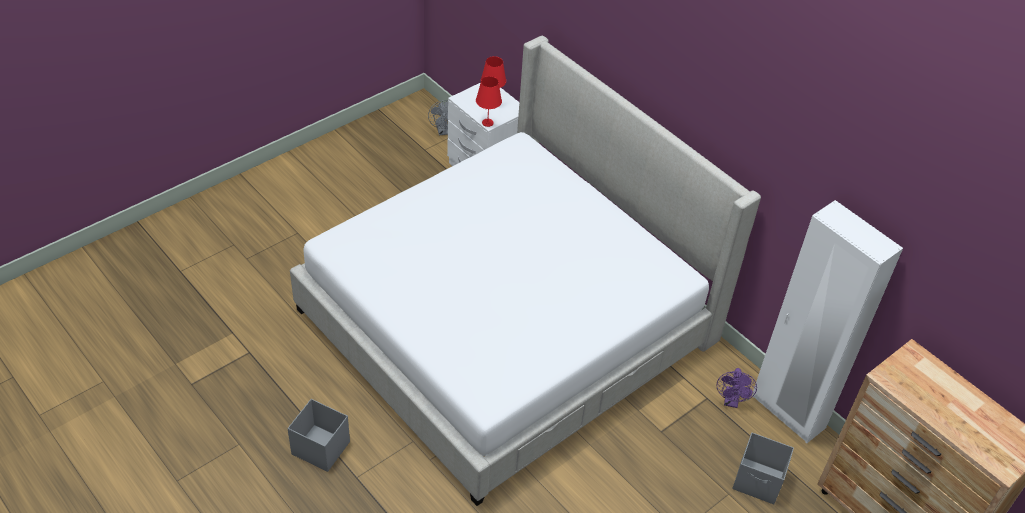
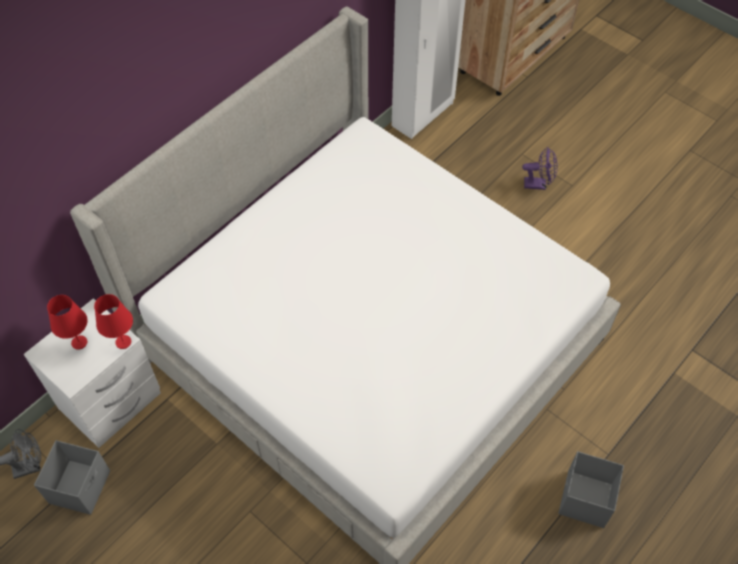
camera: 95 degrees left, 10 degrees up
(731, 401) = (421, 153): purple fan -> purple fan (538, 184)
(758, 481) = (503, 134): grey storage box -> grey storage box (81, 486)

